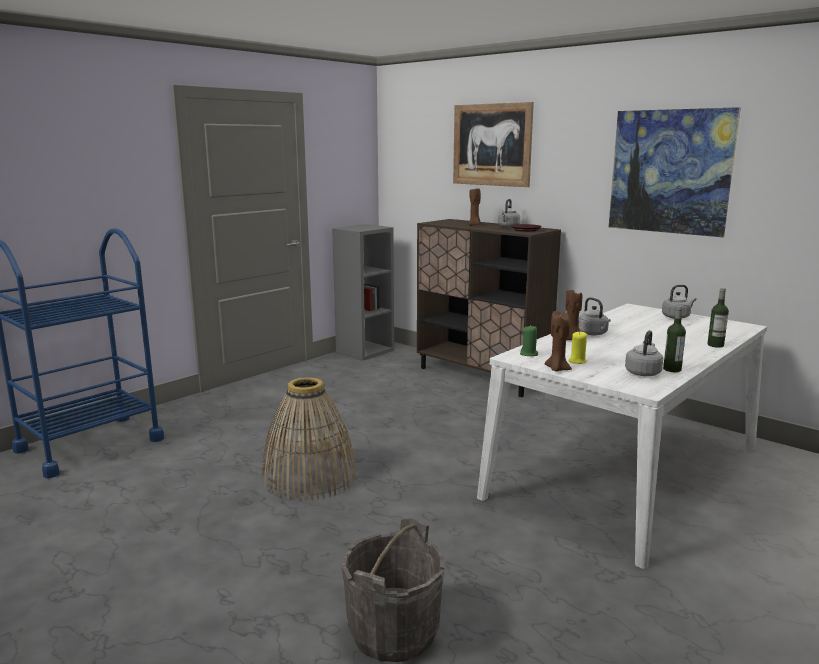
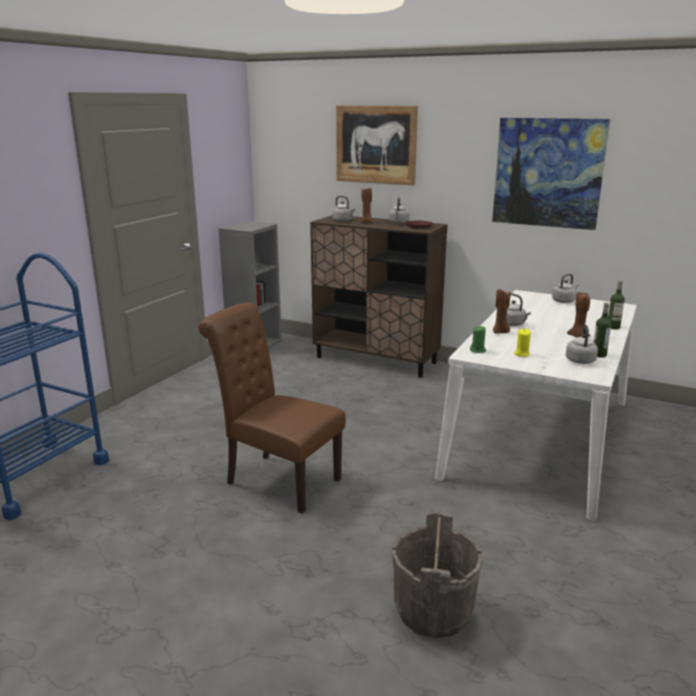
camera: 15 degrees left, 5 degrees up
(309, 476) = (277, 479): basket -> brown chair
(452, 223) = (343, 221): none -> grey kettle
(557, 369) = (512, 364): brown candle -> brown candle (578, 336)

